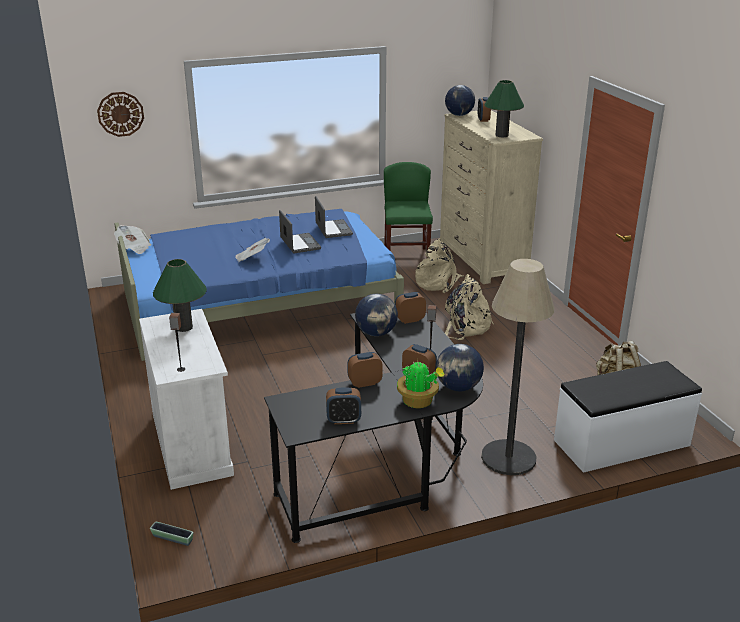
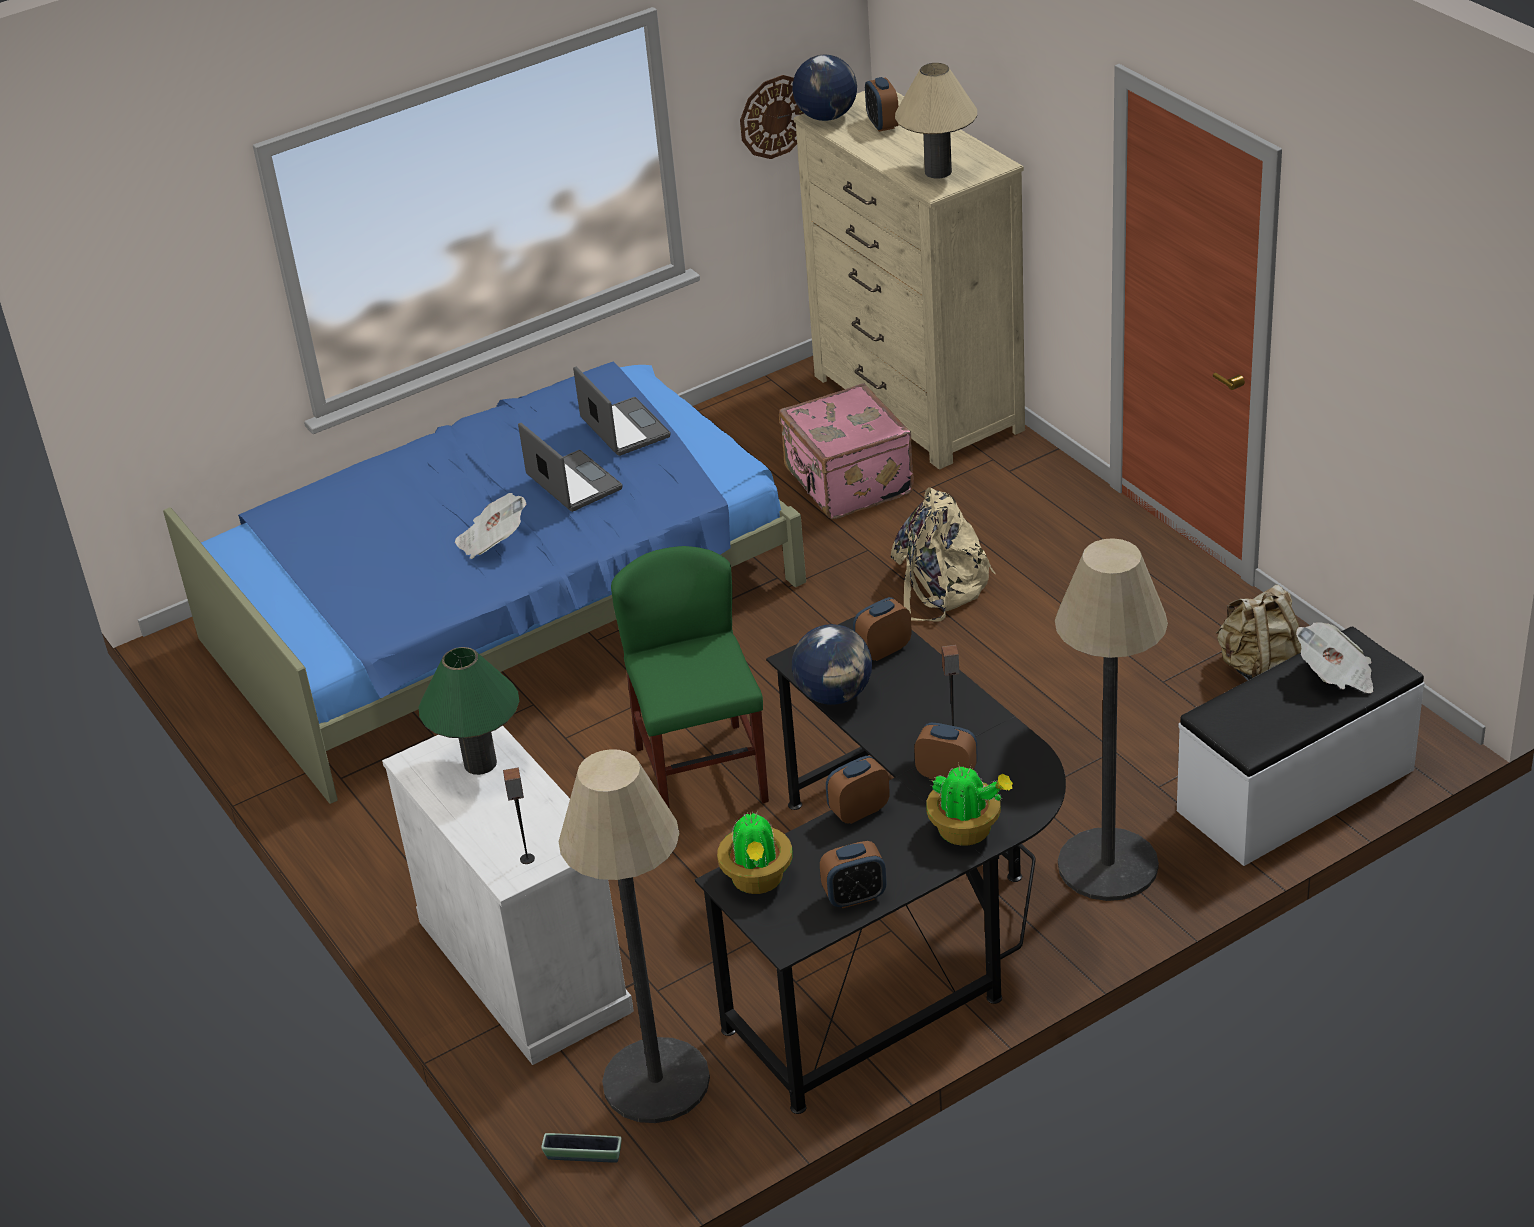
camera: 10 degrees left, 10 degrees up
(120, 114) = (140, 285): wall clock -> wall clock (775, 116)
(134, 248) = (228, 561): newspaper -> newspaper (1335, 676)
(228, 510) = (656, 1081): none -> floor lamp
(296, 403) = (757, 880): none -> potted plant
(406, 258) = (759, 431): green chair -> green chair (701, 774)
(438, 282) = (846, 483): beige backpack -> pink suitcase
(458, 387) = (1024, 785): globe -> none
(501, 135) = (938, 172): green table lamp -> beige table lamp

